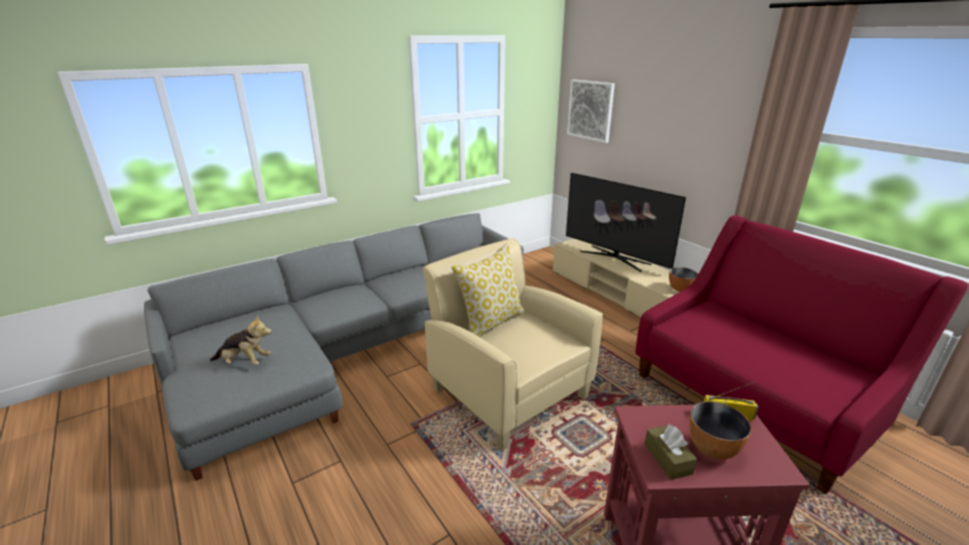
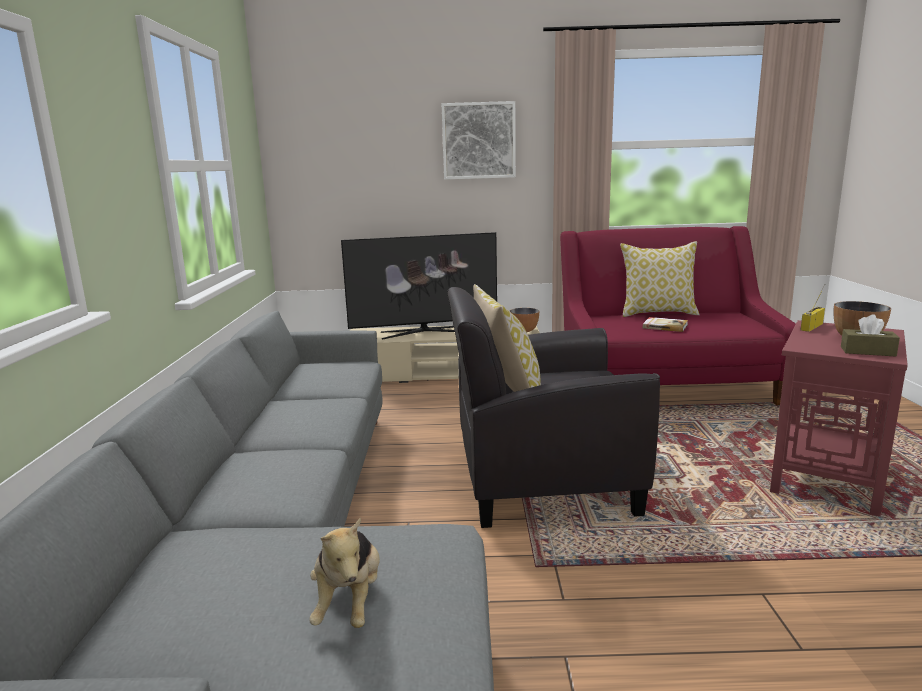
camera: 55 degrees left, 10 degrees down
(245, 362) = (349, 603): plush toy -> plush toy turned 135 degrees clockwise
(508, 392) = (542, 480): beige armchair -> black armchair
(590, 110) = (325, 162): picture -> picture (478, 141)
(733, 343) = (665, 326): none -> book
(774, 330) = (658, 313): none -> pillow

